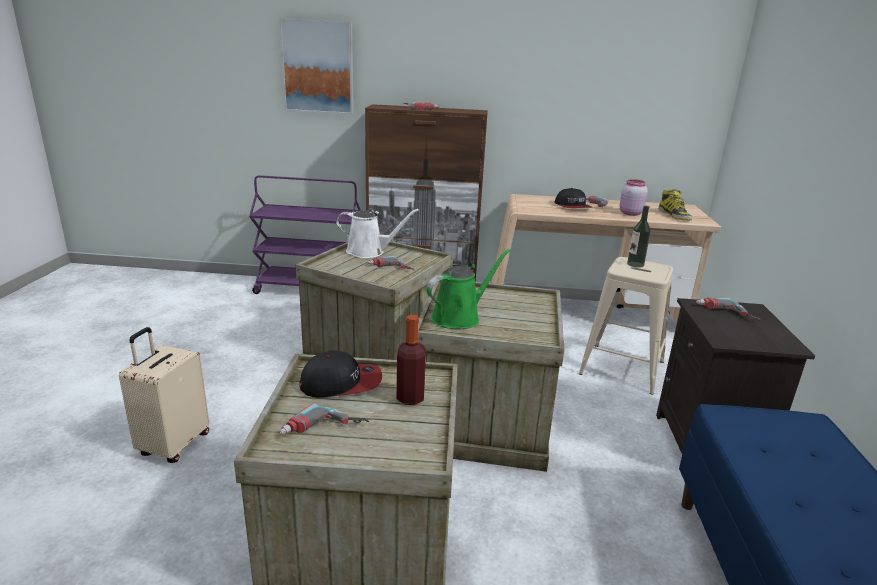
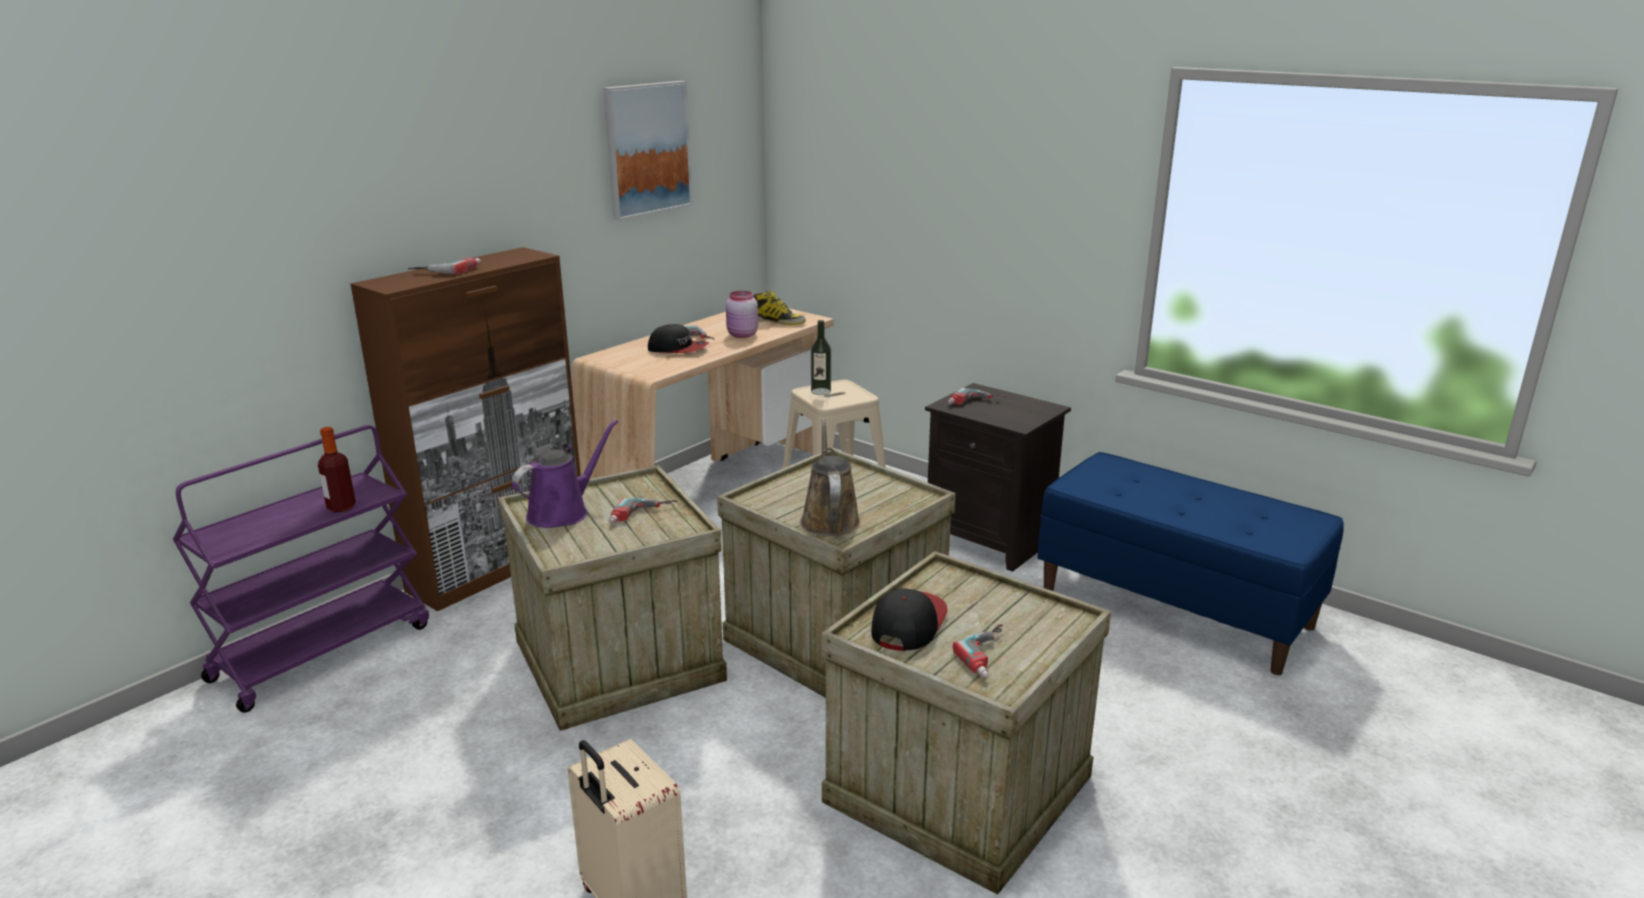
camera: 55 degrees left, 0 degrees up
(318, 67) = (235, 241): picture -> picture (647, 149)
(369, 252) = (562, 512): white watering can -> purple watering can
(410, 398) = (970, 596): bottle -> bottle (341, 507)
(459, 317) = (829, 519): green watering can -> brown watering can

